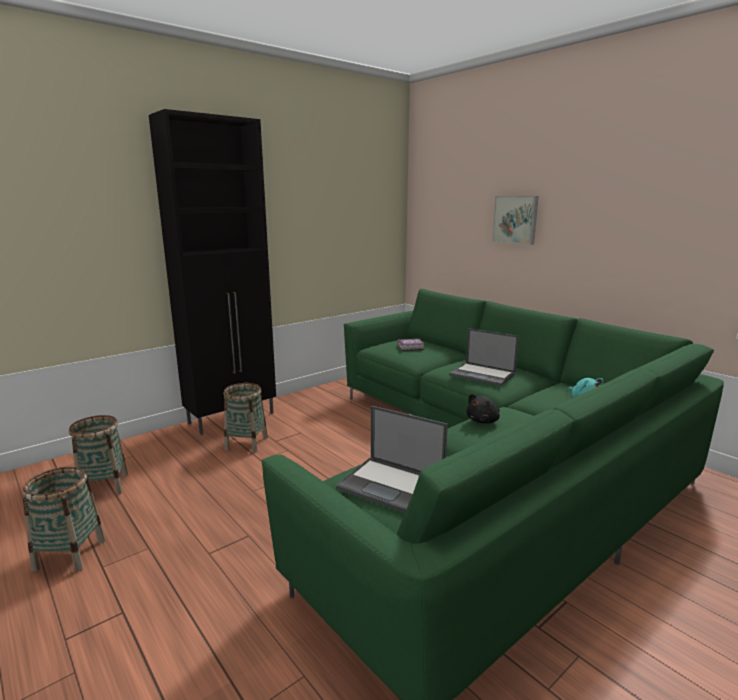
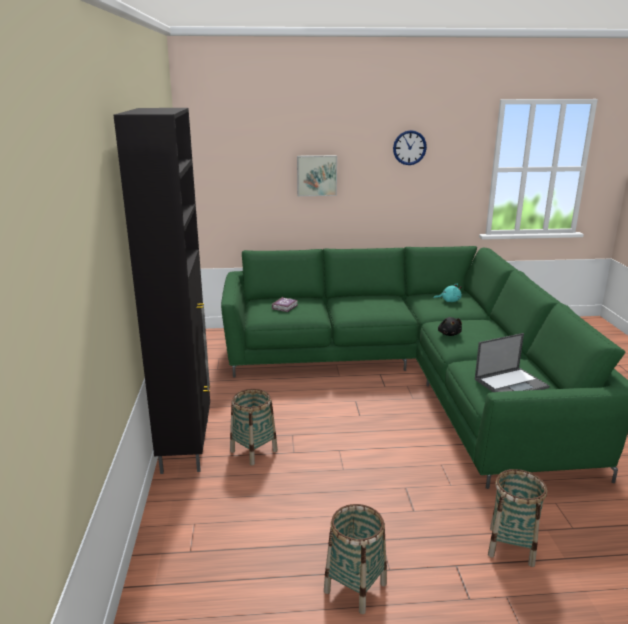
camera: 55 degrees left, 5 degrees up
(104, 486) = (244, 552): basket -> basket (511, 546)
(483, 374) = (376, 307): laptop -> none
(631, 186) = (409, 147): none -> wall clock

